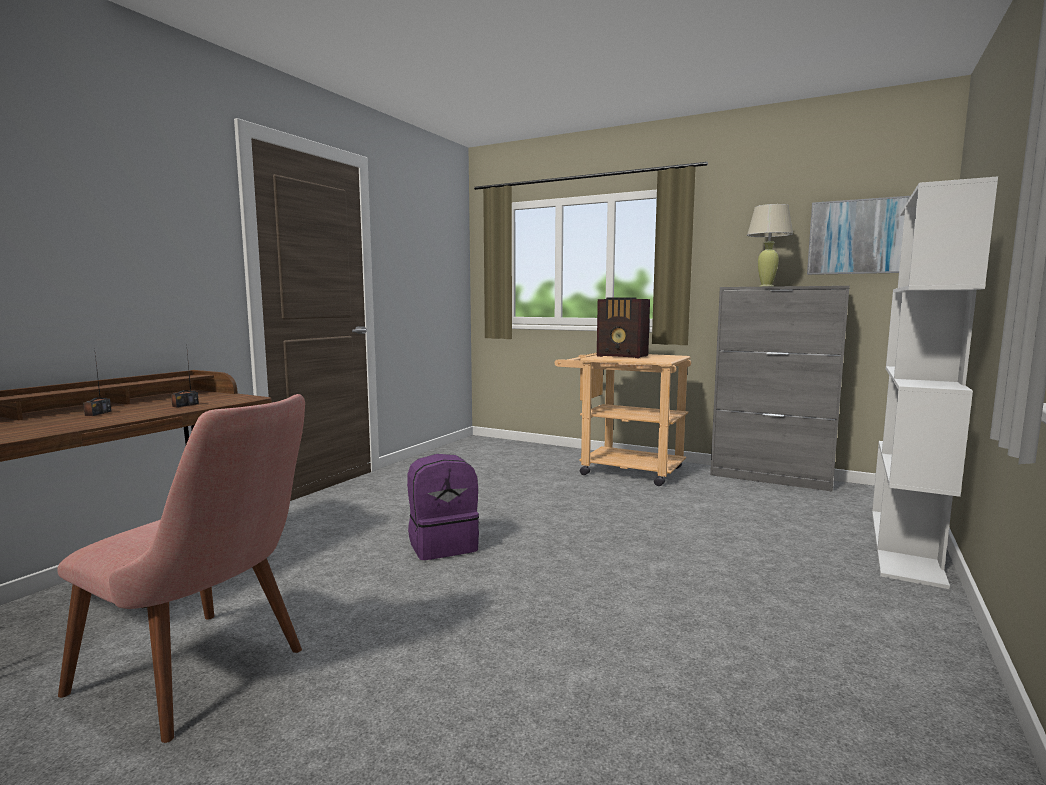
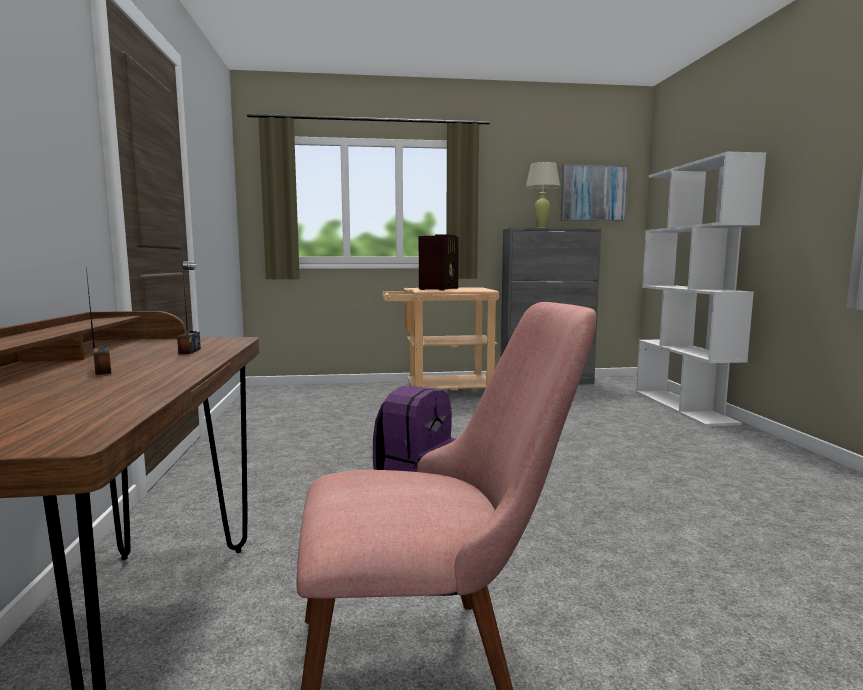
camera: 35 degrees left, 0 degrees up
(623, 356) = (440, 289): radio -> radio turned 60 degrees counterclockwise

